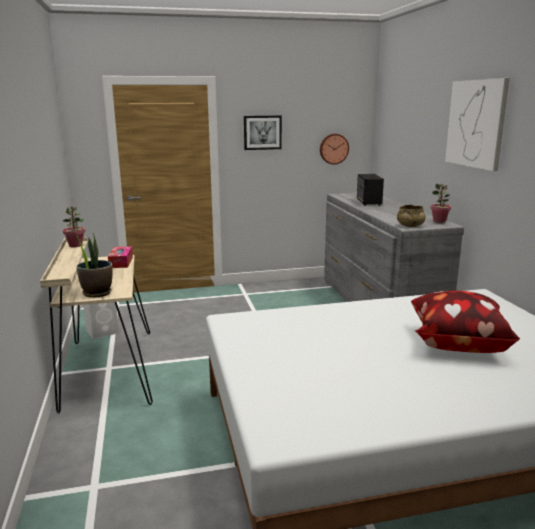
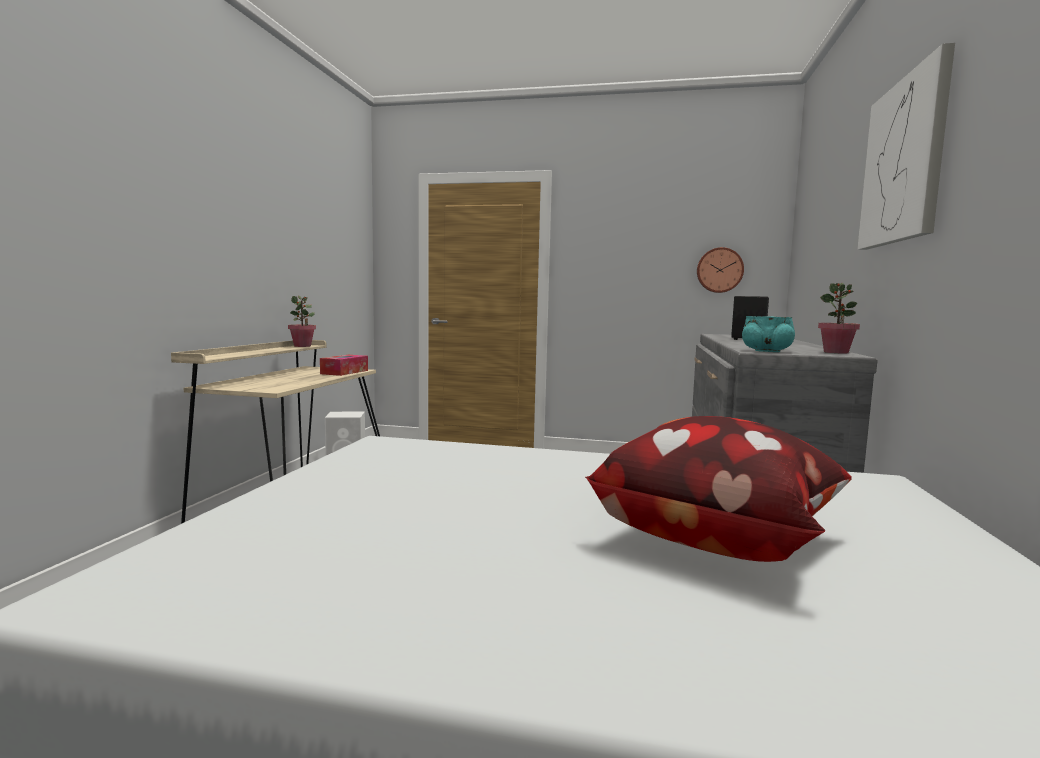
camera: 25 degrees right, 10 degrees down
(97, 293) = (251, 386): potted plant -> none
(262, 132) = (611, 244): picture -> none
(410, 226) = (766, 351): beige bowl -> turquoise bowl

